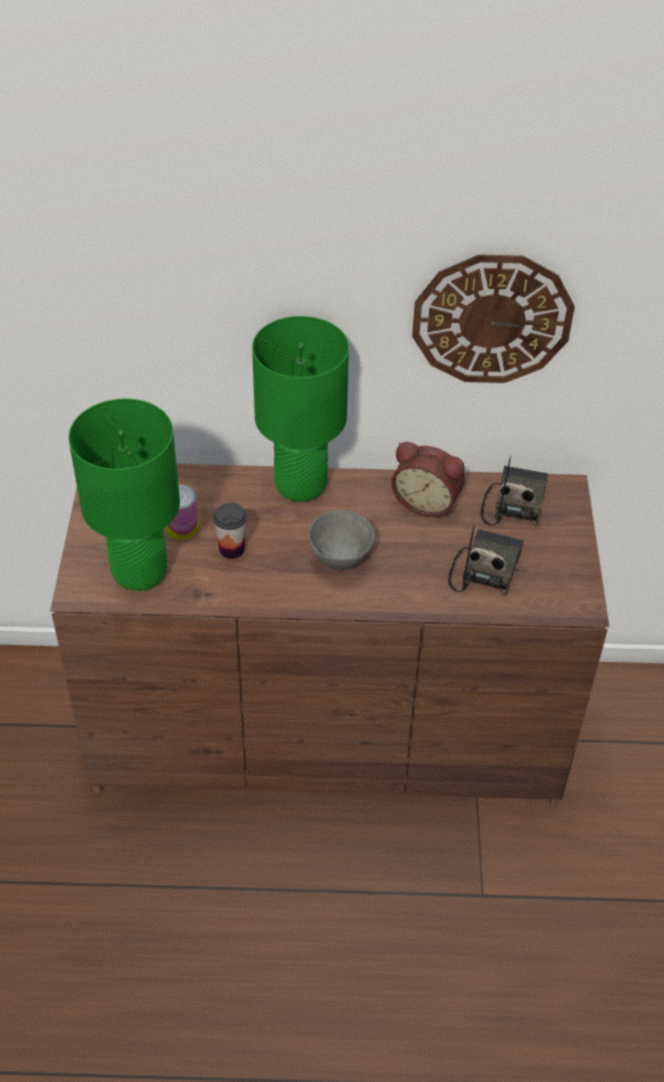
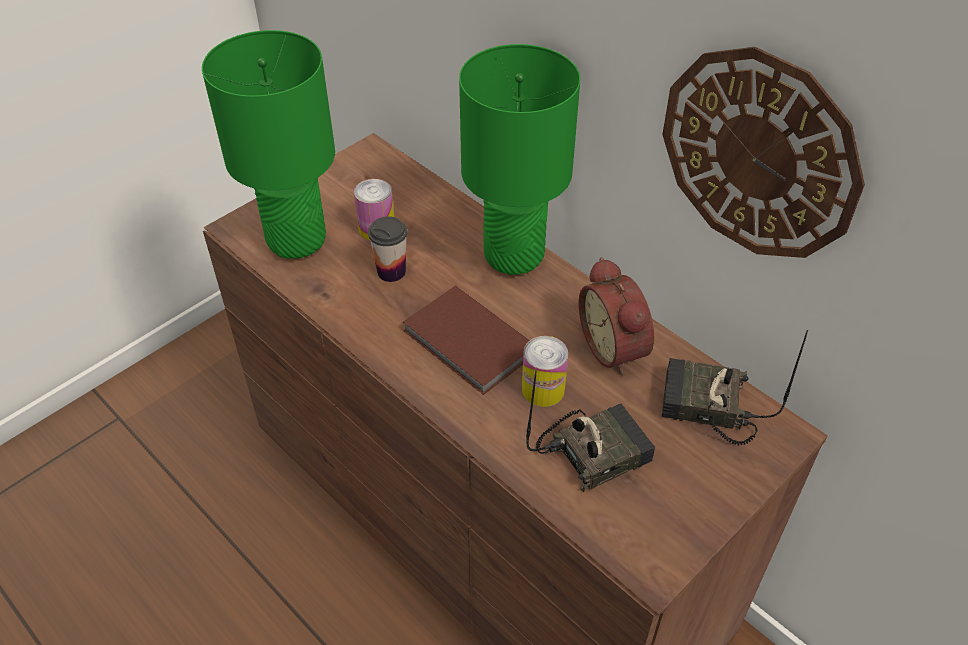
camera: 45 degrees right, 0 degrees up
(341, 560) = (468, 344): grey bowl -> brown book
(417, 555) = (543, 389): none -> can
(513, 503) = (705, 408): radio -> radio turned 135 degrees counterclockwise

